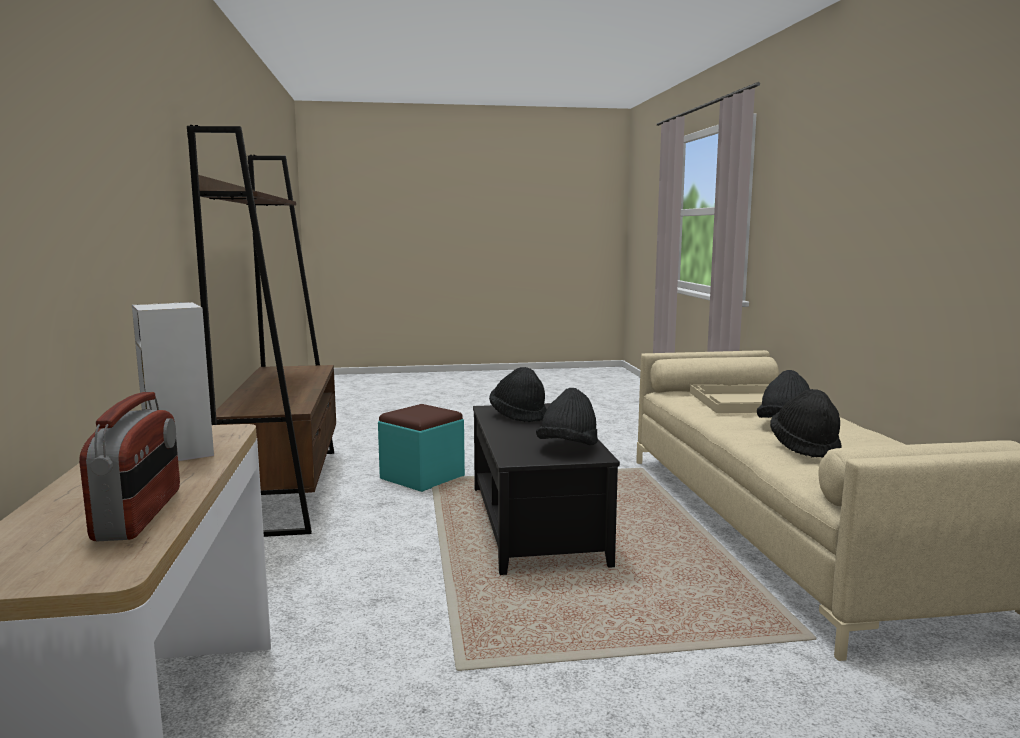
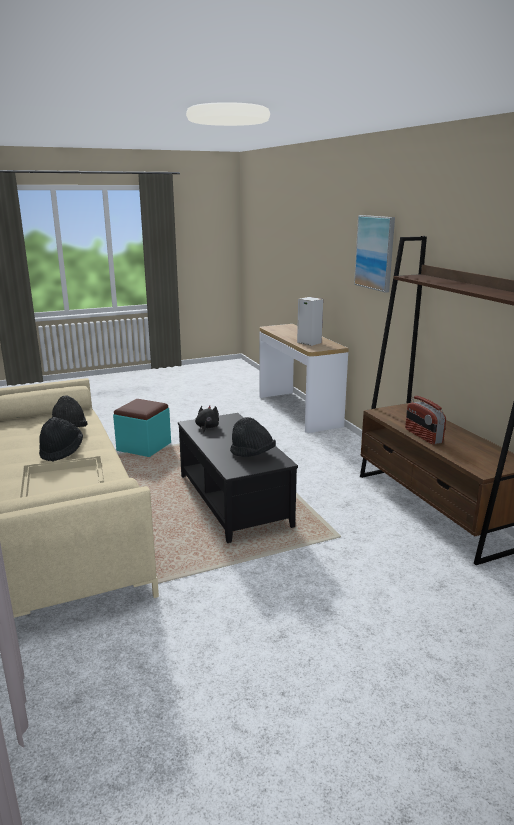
camera: 165 degrees right, 10 degrees up
(126, 153) = (375, 252): none -> picture
(140, 514) = (283, 332): radio -> radio (423, 436)
(422, 477) = (350, 538): turquoise ottoman -> turquoise ottoman (144, 446)
(568, 448) = (207, 427): black hat -> black plush toy

